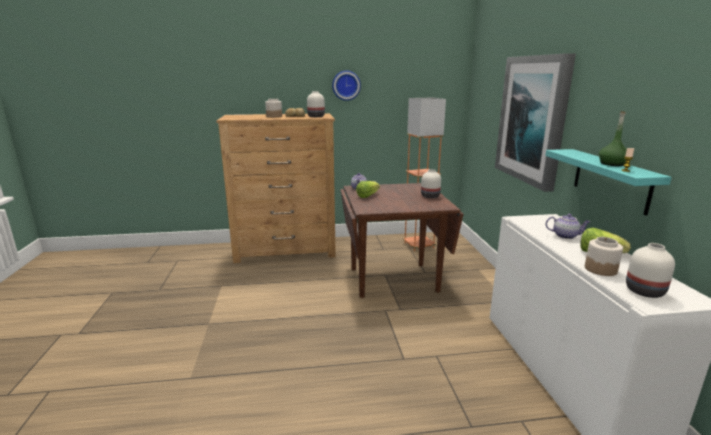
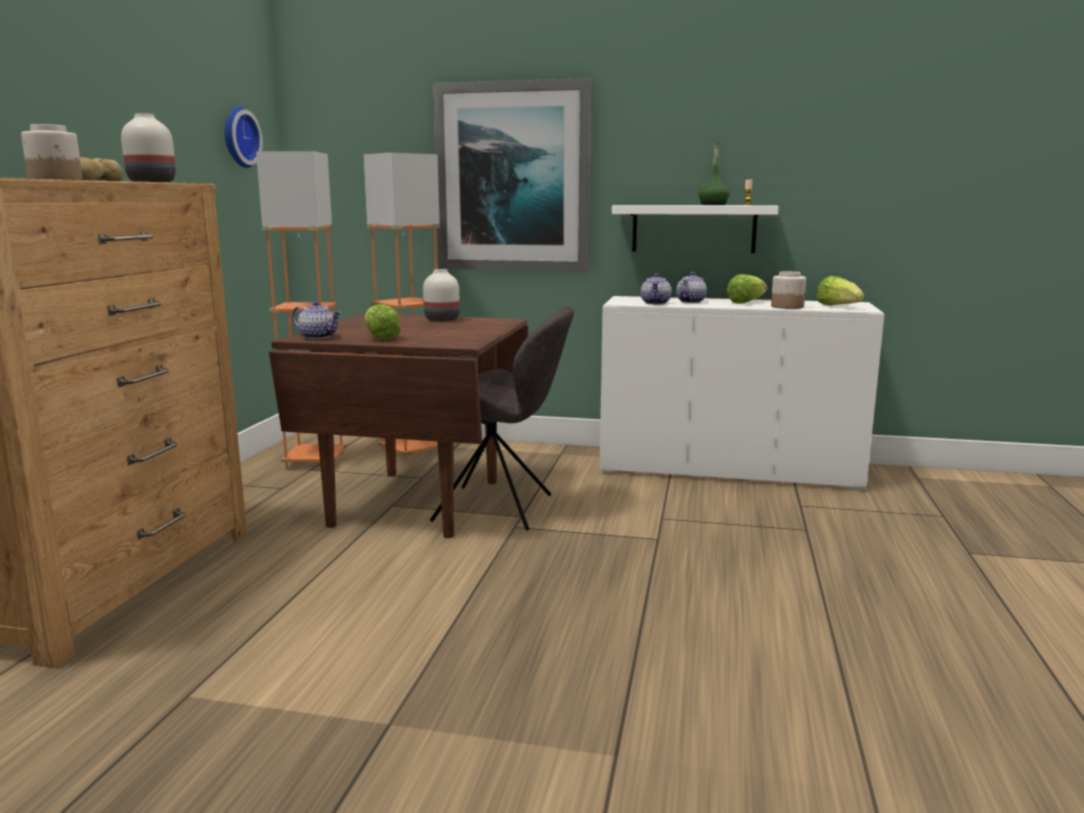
camera: 70 degrees left, 5 degrees down
(346, 85) = (111, 114): wall clock -> wall clock (238, 137)
(404, 301) = (498, 508): none -> grey chair
(456, 261) = (412, 452): none -> orange floor lamp
(536, 227) = (656, 303): none -> teapot
(611, 180) = (693, 228): turquoise shelf -> white shelf
(645, 291) = (838, 307): white vase -> lettuce

